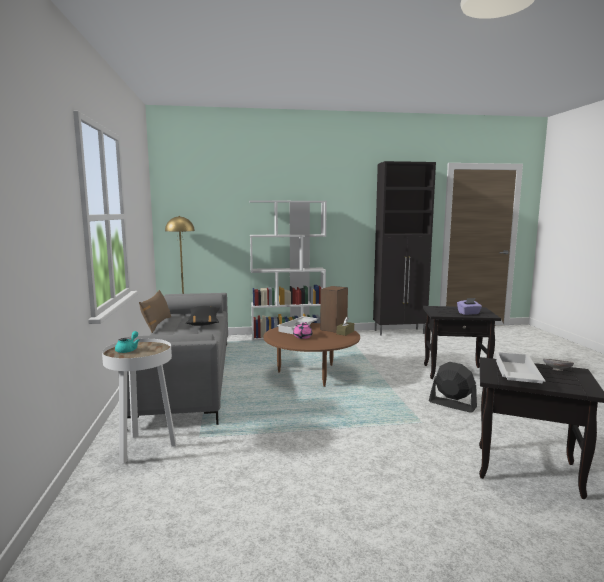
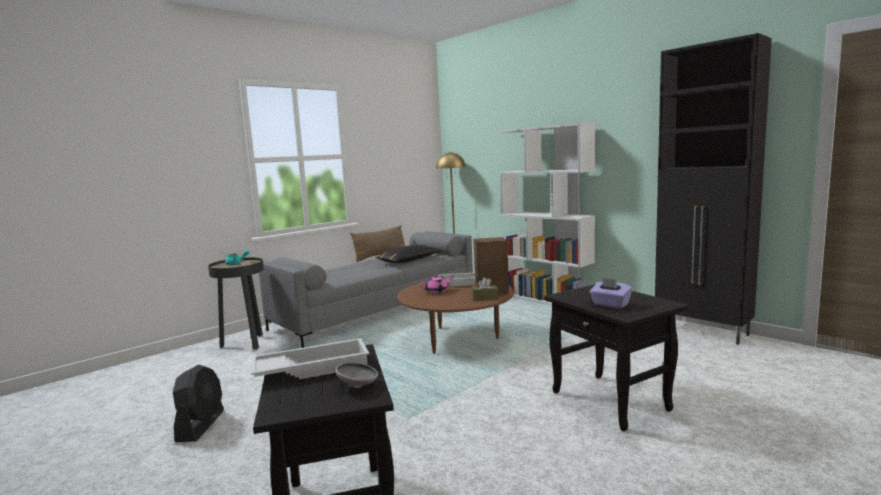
camera: 55 degrees right, 0 degrees up
(144, 448) = (246, 343): white side table -> black side table
(452, 404) = (485, 425): black fan -> black fan (201, 425)

